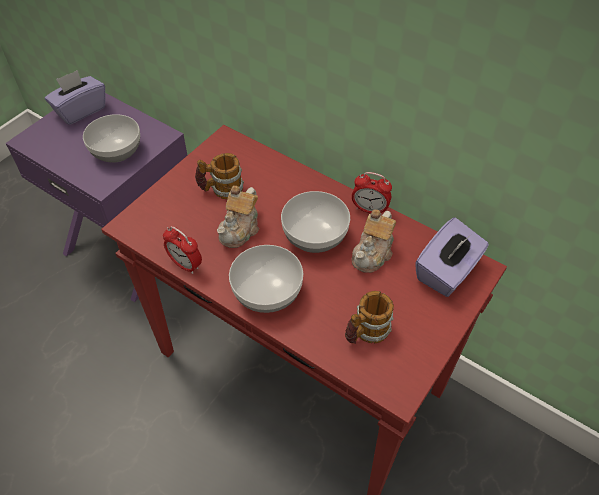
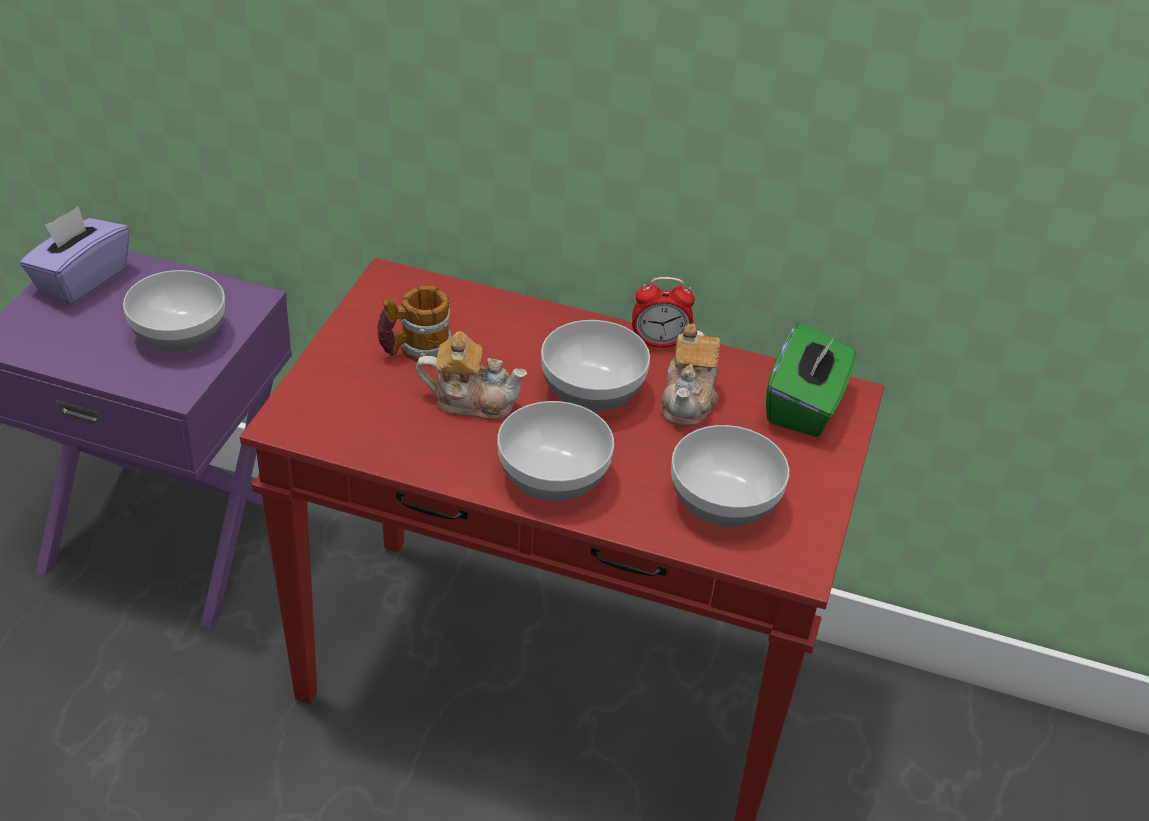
camera: 20 degrees left, 10 degrees down
(185, 264) = (407, 462): alarm clock -> none
(240, 229) = (472, 400): teapot -> teapot turned 90 degrees counterclockwise
(365, 332) = (721, 503): mug -> bowl
(447, 272) = (805, 406): purple tissue box -> green tissue box

